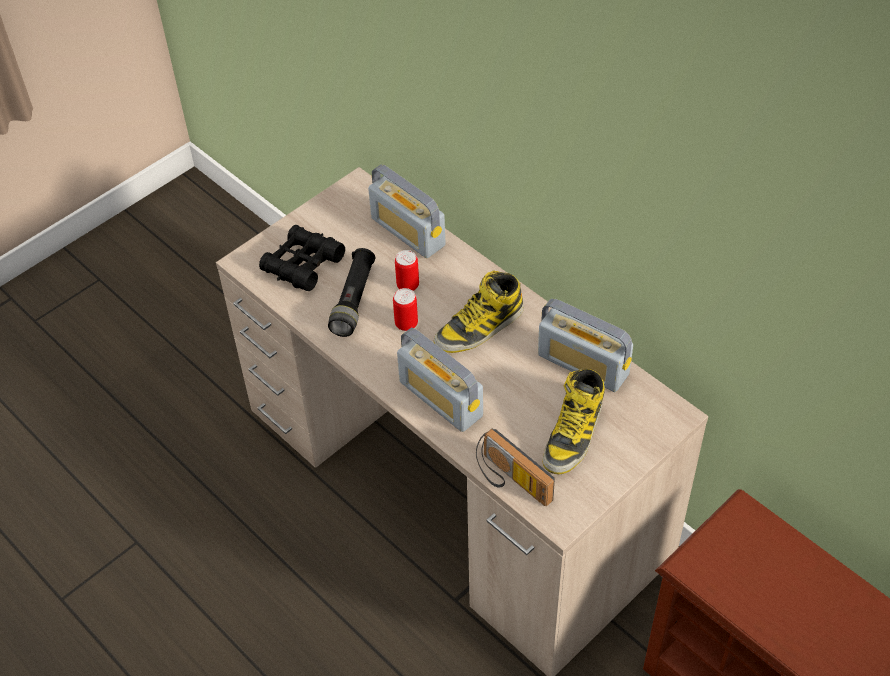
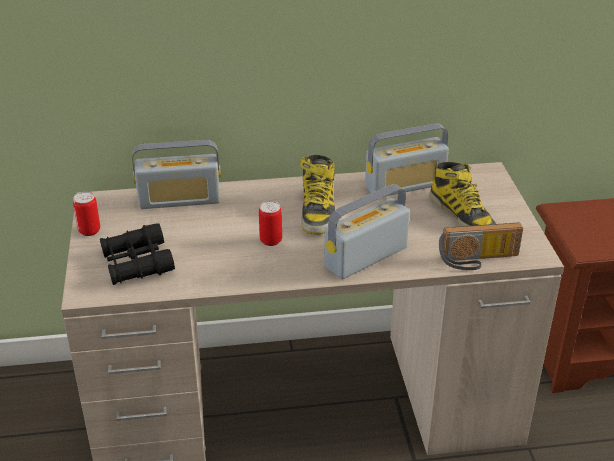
camera: 55 degrees left, 15 degrees down
(354, 300) = (212, 254): black flashlight -> none
(408, 285) = (233, 223): can -> can (89, 231)
(441, 399) = (365, 257): radio -> radio turned 150 degrees clockwise

